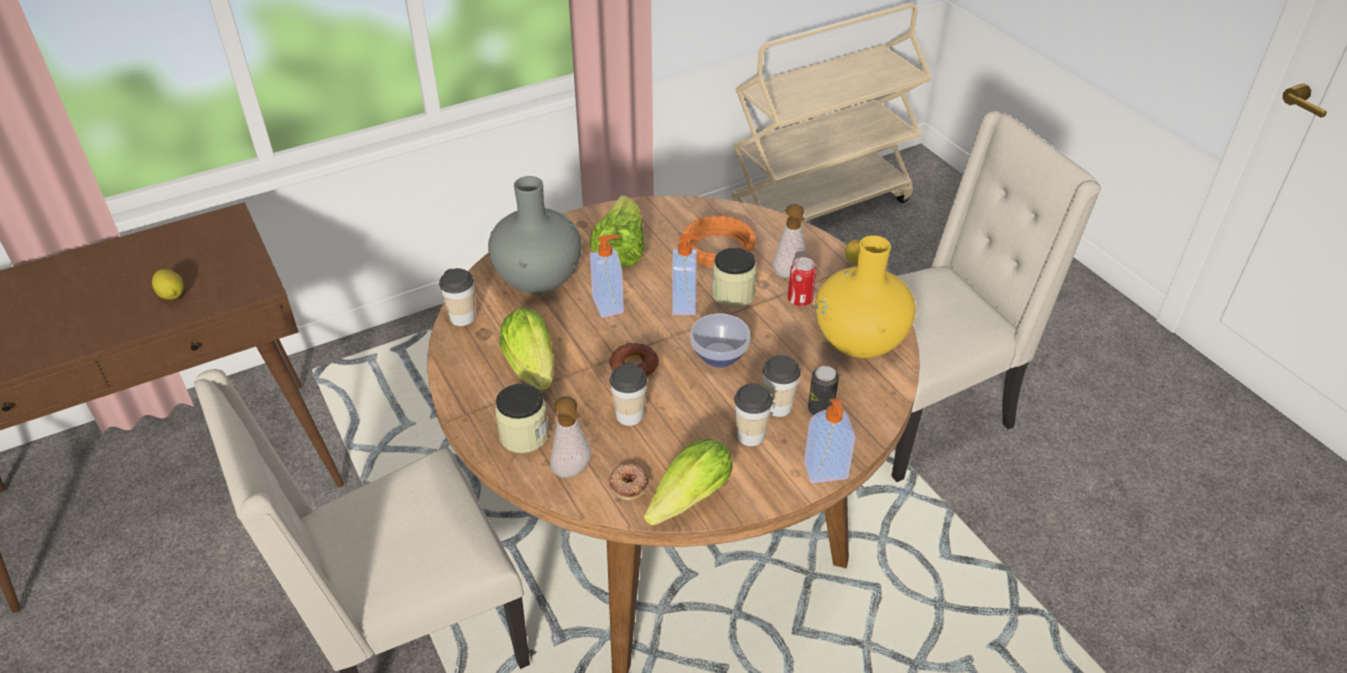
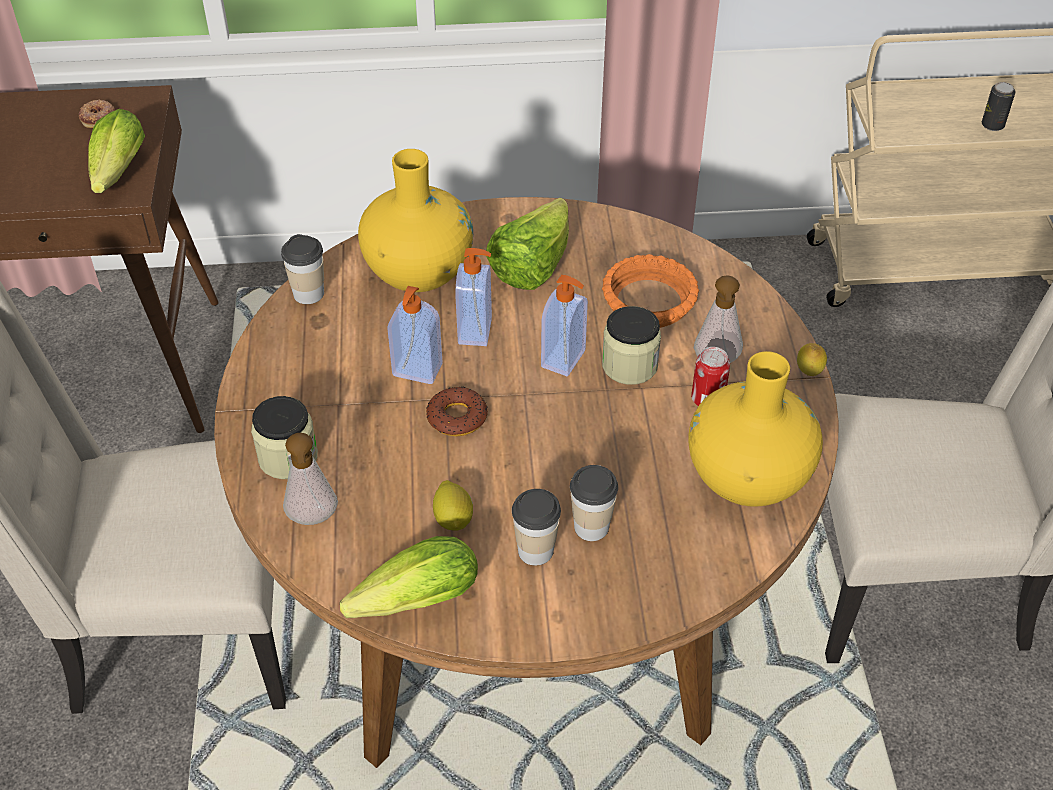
camera: 25 degrees right, 5 degrees up
(172, 294) = (42, 173): lemon -> lemon (453, 518)
(532, 369) = (344, 382): lettuce -> lettuce (116, 175)
(538, 278) = (418, 271): grey vase -> yellow vase
(629, 415) = (415, 475): cup -> none
(629, 484) = (363, 557): donut -> donut (98, 117)
(721, 355) = (565, 438): bowl -> none
(820, 409) = (640, 549): can -> can (992, 125)
(826, 472) = (595, 630): soap dispenser -> soap dispenser (417, 371)

